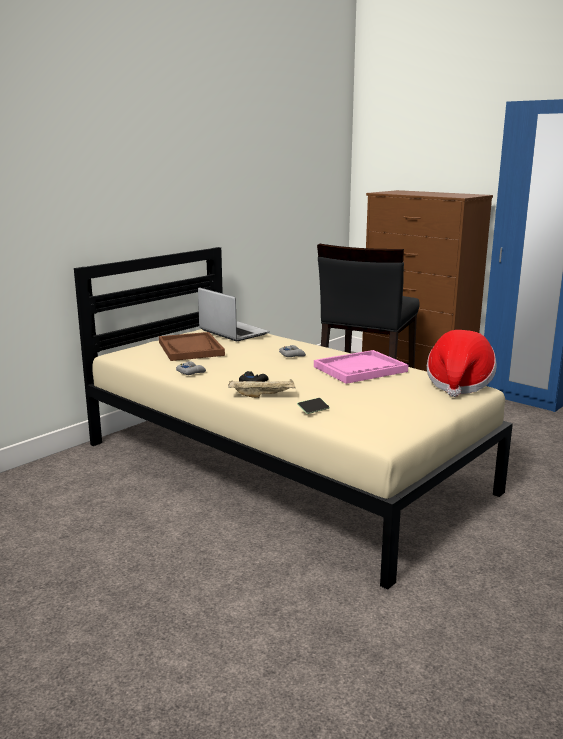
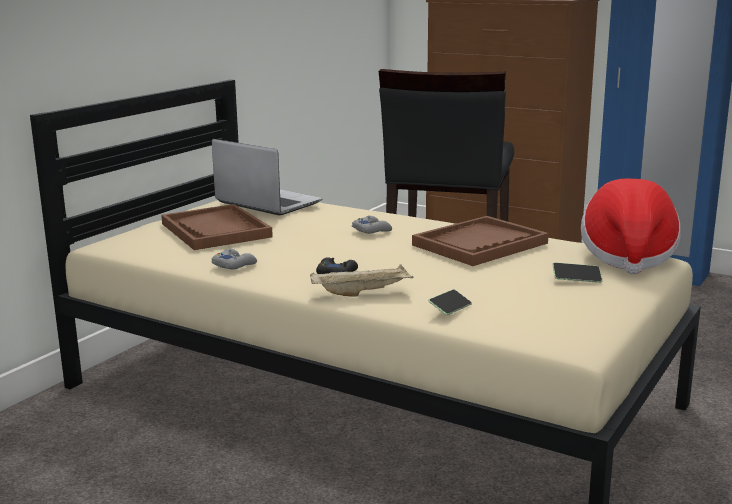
camera: 10 degrees left, 0 degrees up
(360, 369) = (480, 244): pink tray -> brown tray
(412, 397) = (576, 279): none -> phone

